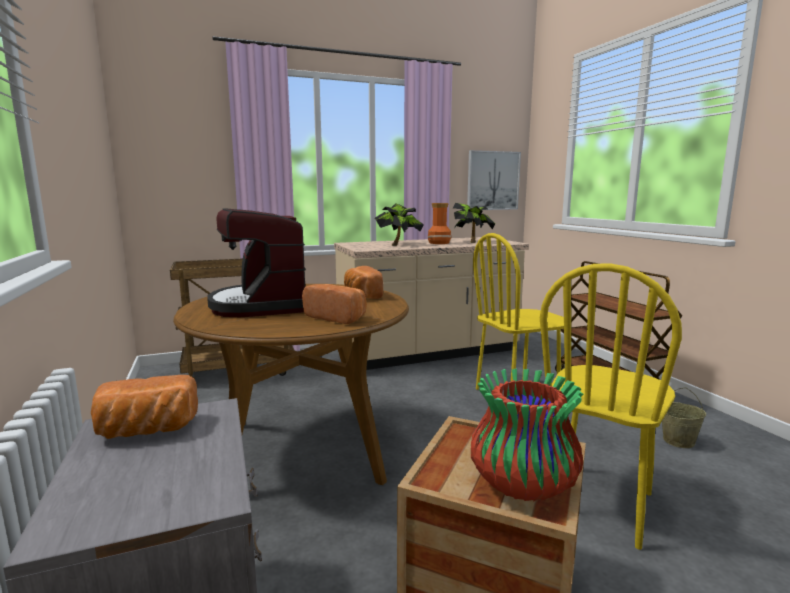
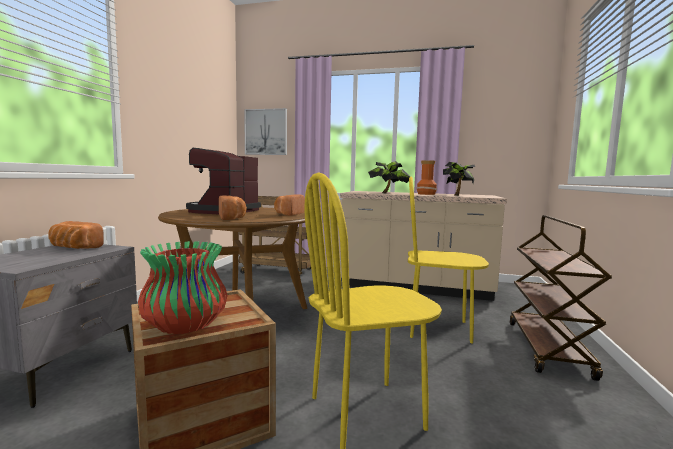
camera: 35 degrees right, 5 degrees down
(492, 180) = (511, 145): picture -> picture (266, 132)
(679, 441) = (545, 410): beige bucket -> none

